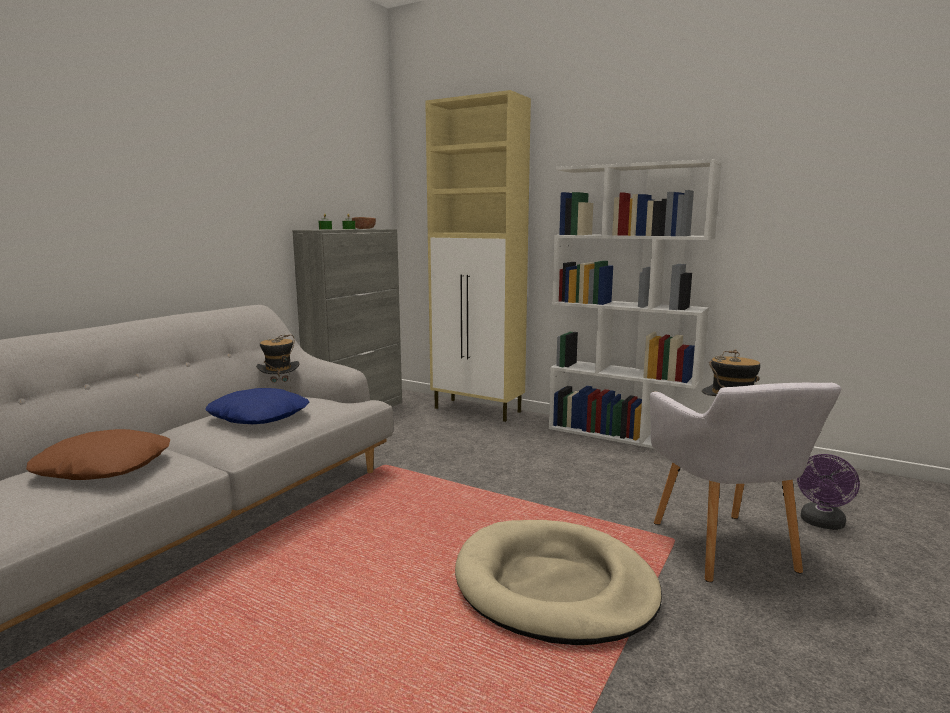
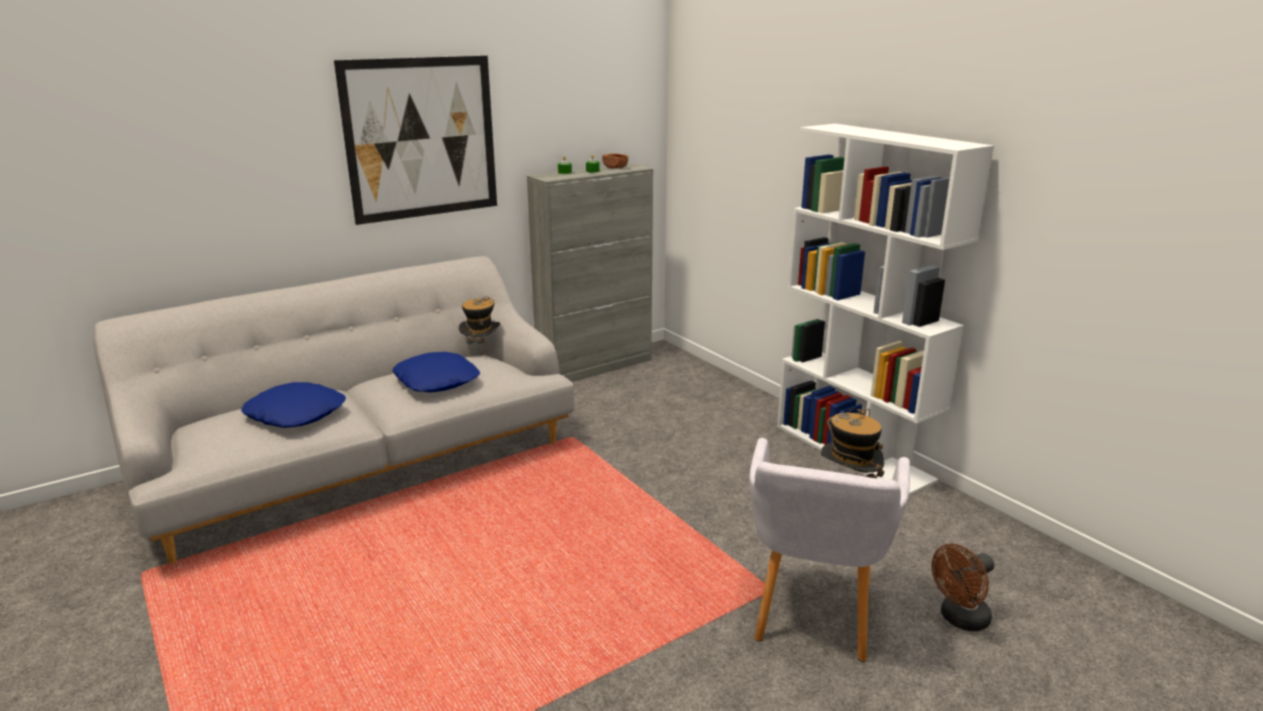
camera: 25 degrees right, 10 degrees up
(105, 466) = (296, 414): brown pillow -> blue pillow
(197, 181) = (421, 138): none -> picture
(478, 410) = (722, 386): beige cabinet -> none
(554, 586) = (612, 601): beige dog bed -> none
(822, 524) = (959, 619): purple fan -> brown fan

